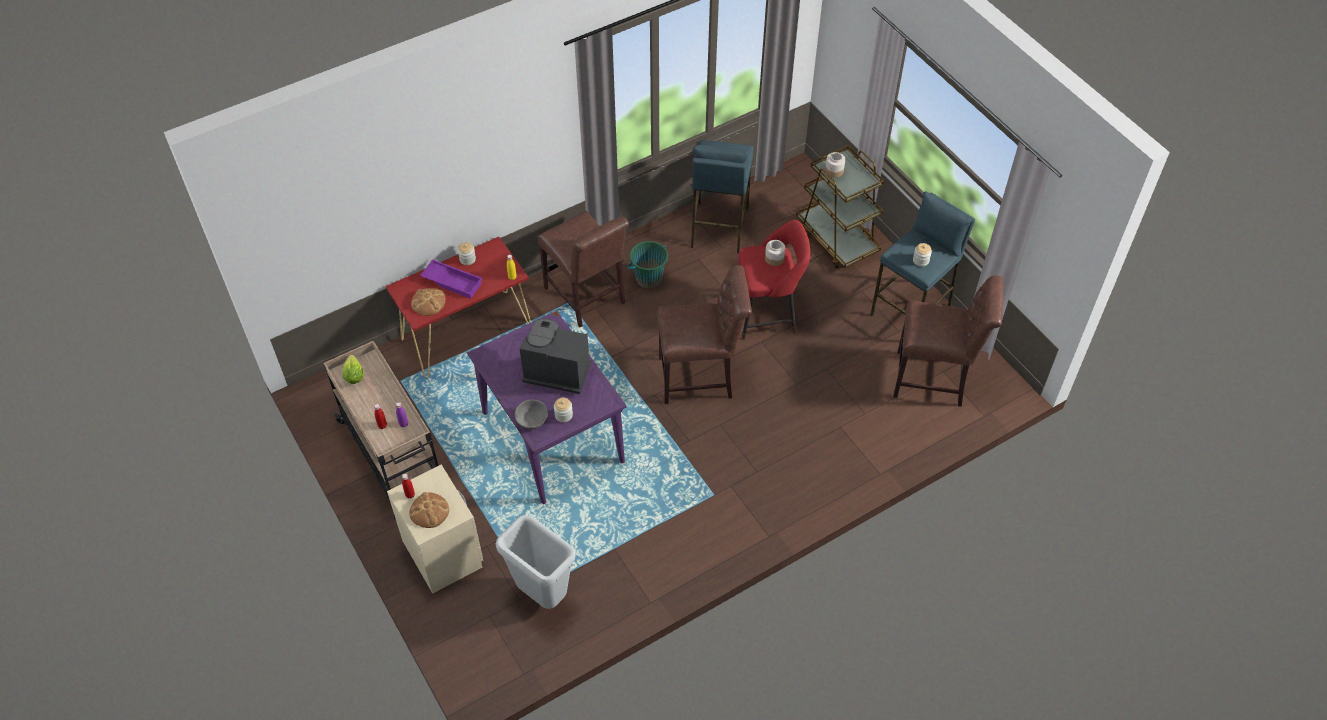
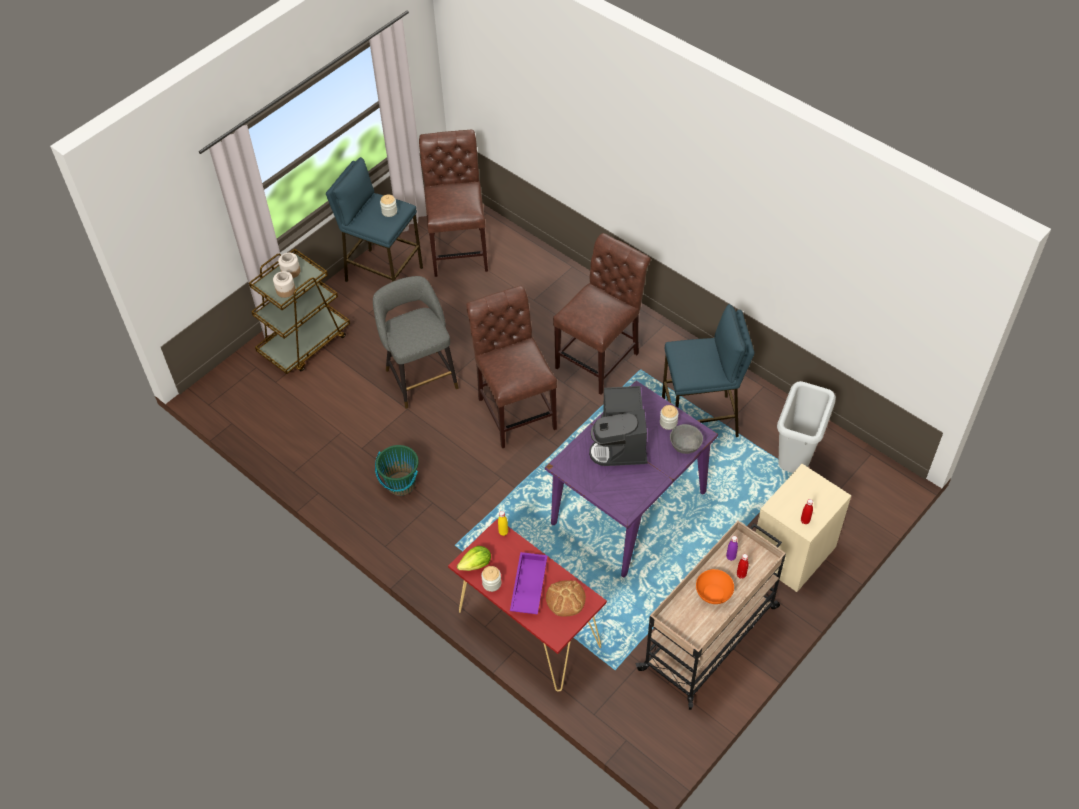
camera: 105 degrees left, 0 degrees up
(354, 376) = (694, 626): lettuce -> lettuce (476, 565)
(376, 400) = (714, 593): none -> orange bowl
(429, 511) = (813, 499): bread -> none
(587, 298) = (445, 531): brown chair -> brown chair (601, 357)
(718, 228) = (312, 442): blue stool -> blue stool (700, 420)
(768, 314) = (420, 376): red stool -> grey stool
(774, 258) = (406, 325): jar -> jar (290, 271)

